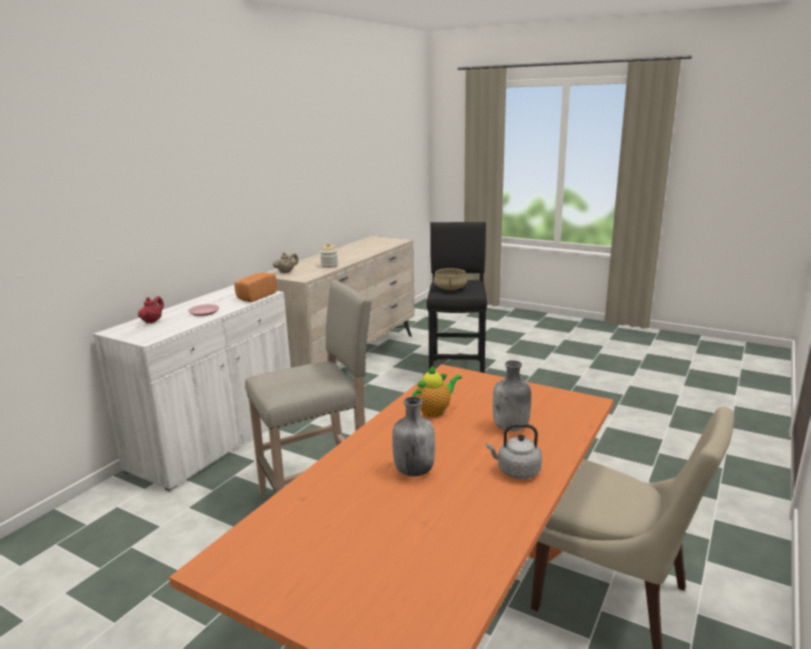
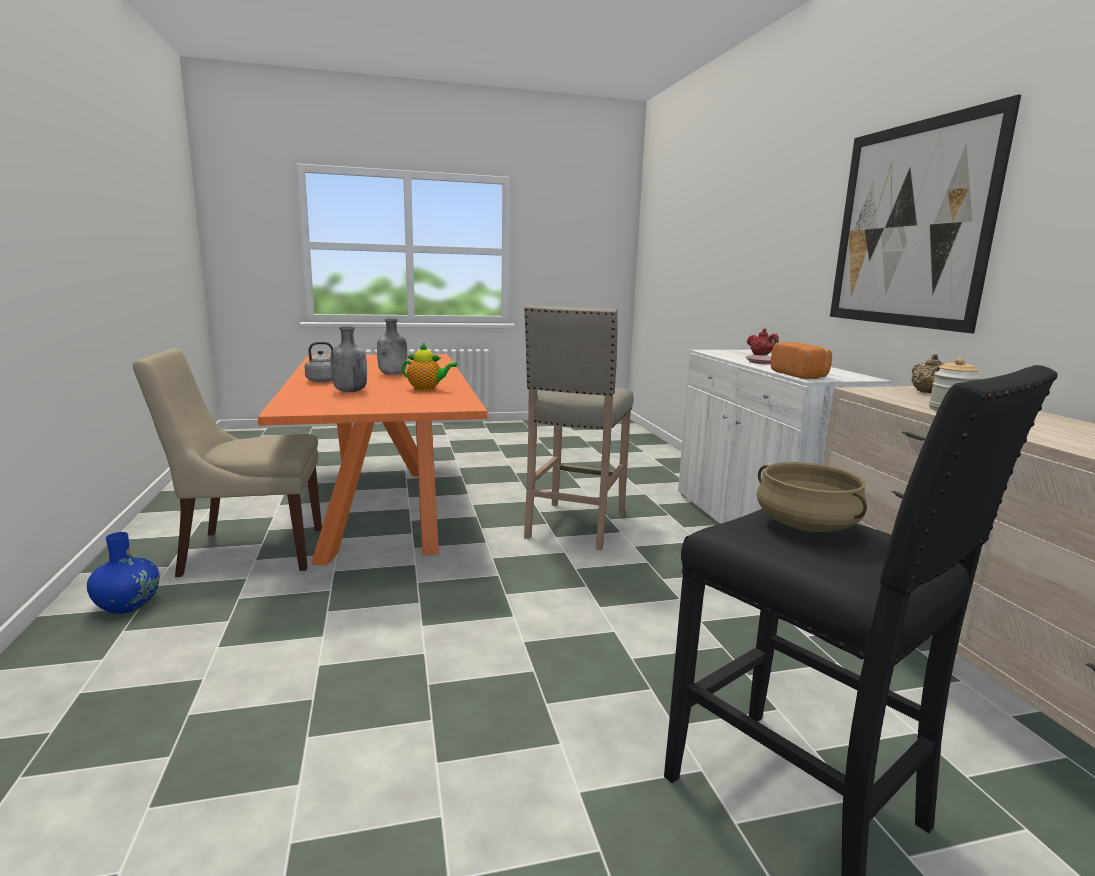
camera: 135 degrees right, 5 degrees down
(215, 190) = (909, 225): none -> picture
(434, 411) = (427, 389): teapot -> teapot turned 90 degrees counterclockwise
(717, 567) = (127, 605): none -> blue vase

